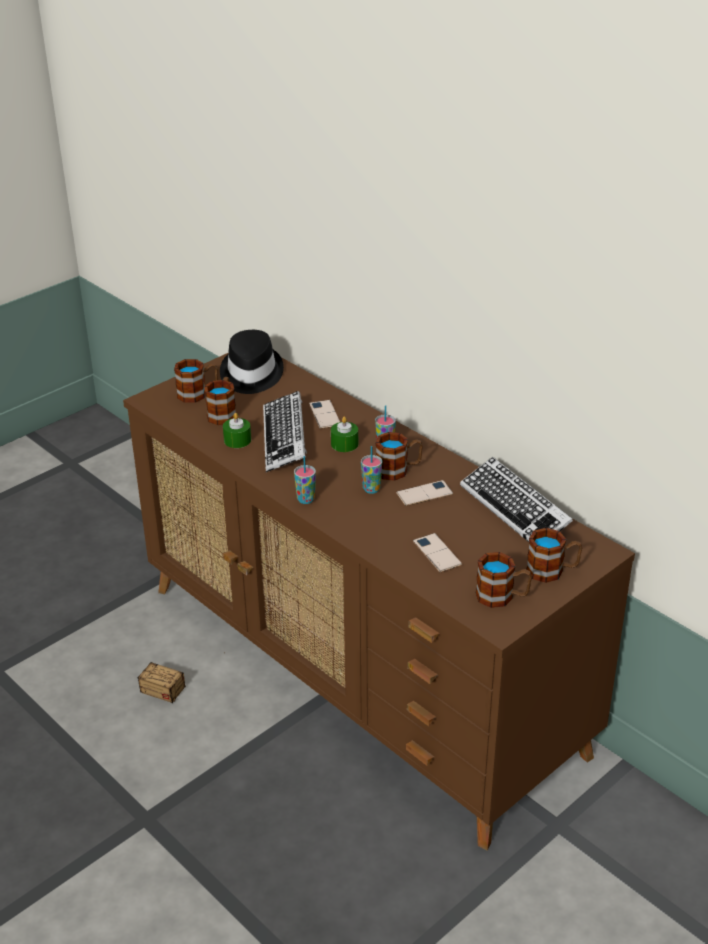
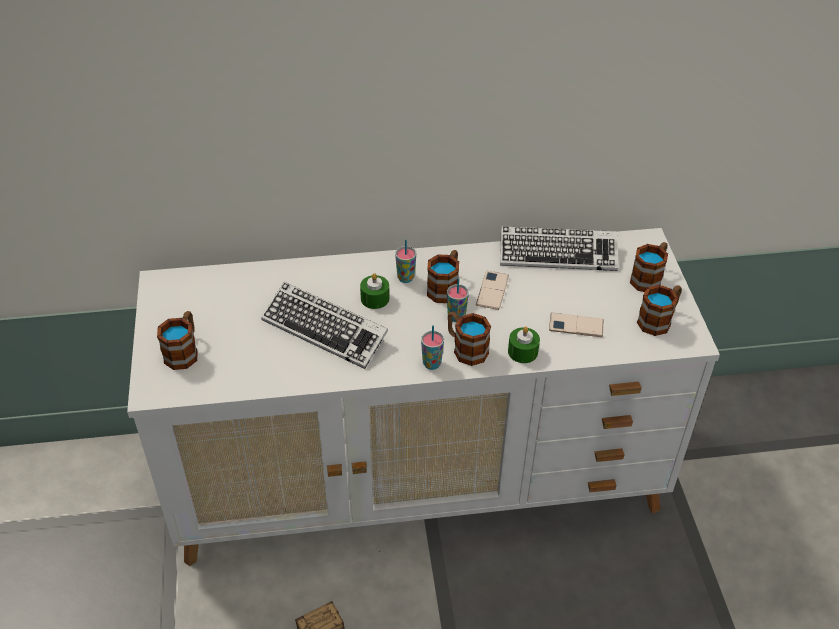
camera: 55 degrees left, 10 degrees up
(223, 413) = (238, 350): mug -> mug (465, 348)
(237, 440) = (294, 362): green candle -> green candle (523, 352)
(250, 374) = (194, 300): black hat -> none
(324, 415) = (317, 287): phone -> none
(358, 667) = (417, 475): brown dresser -> white dresser

